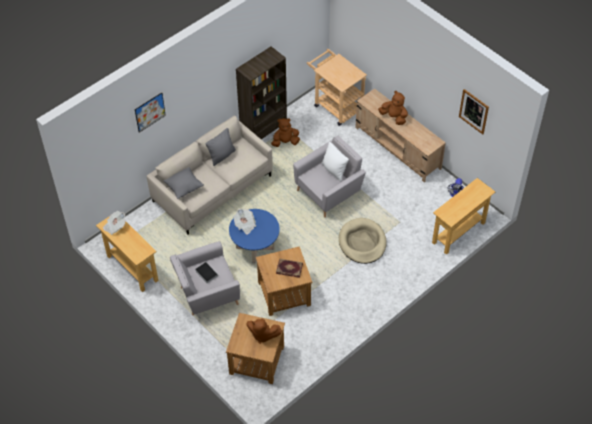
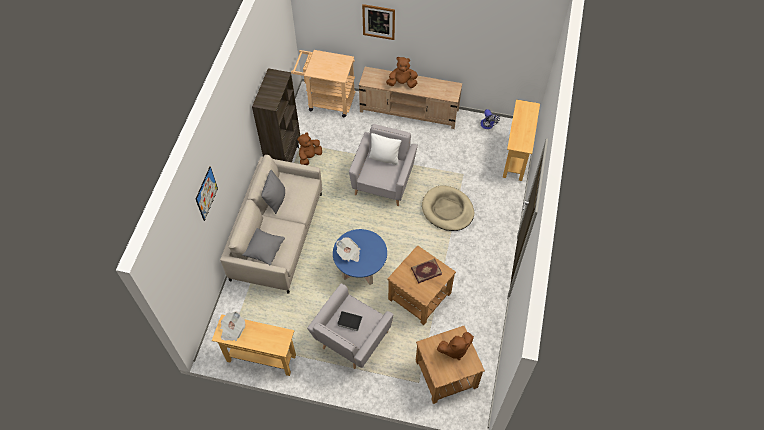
camera: 35 degrees left, 5 degrees up
(474, 111) = (496, 38): picture -> picture (378, 21)

